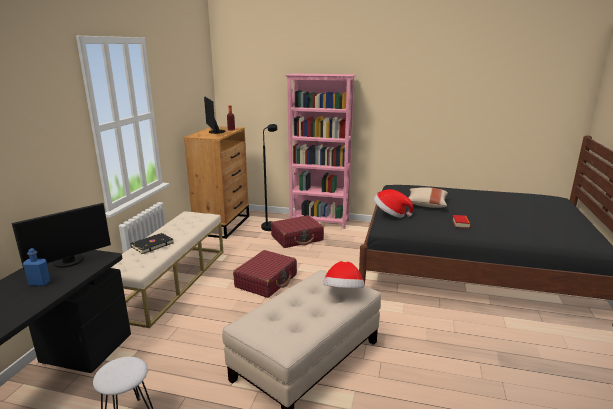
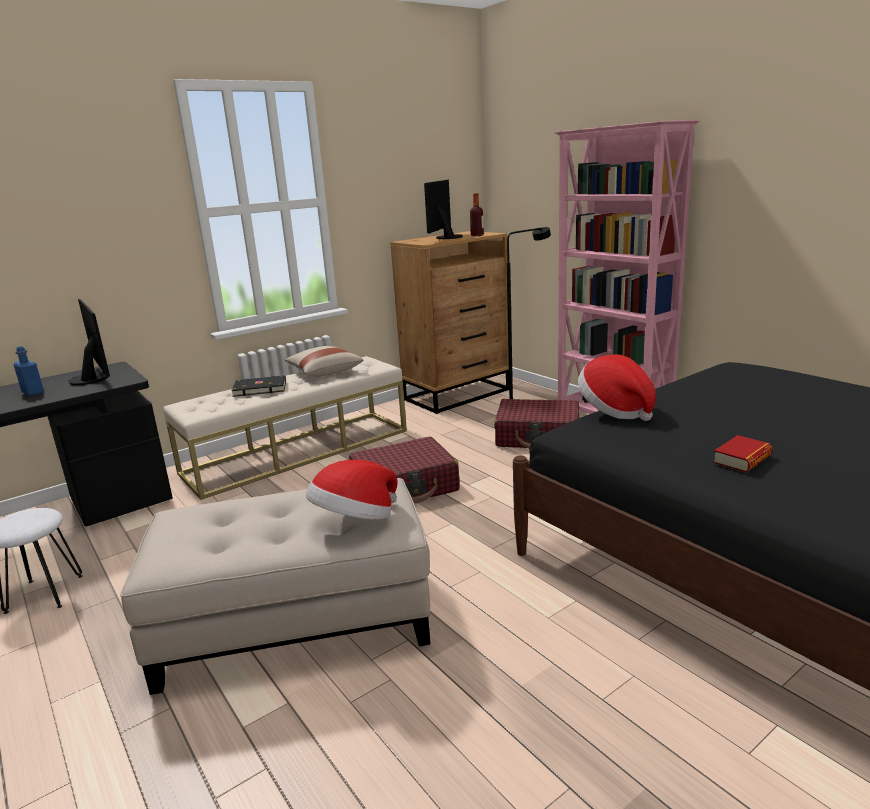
camera: 40 degrees right, 0 degrees up
(69, 262) = (93, 378): monitor -> monitor turned 120 degrees counterclockwise
(426, 204) = (730, 407): beige pillow -> beige pillow (324, 372)

